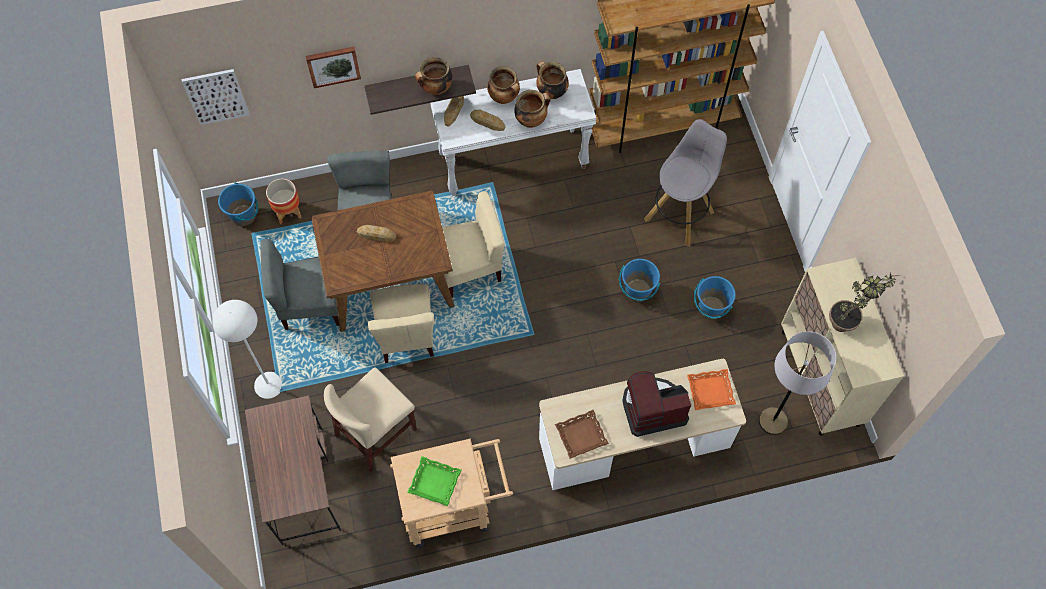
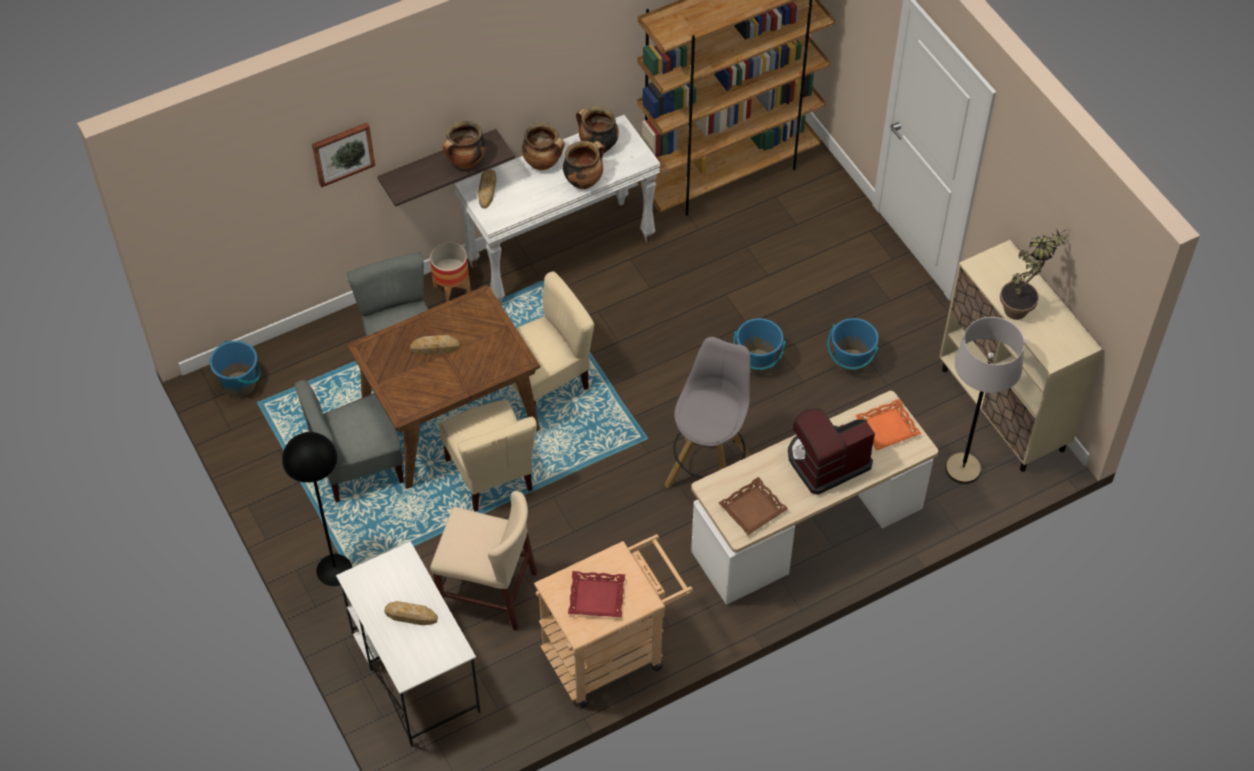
camera: 15 degrees left, 10 degrees down
(216, 96) = (207, 217): picture -> none
(268, 384) = (334, 569): white floor lamp -> black floor lamp
(288, 212) = (296, 368): planter -> planter (452, 289)
(302, 484) = (414, 672): brown desk -> white desk
(376, 432) = (488, 592): beige chair -> beige chair turned 105 degrees counterclockwise
(434, 483) = (596, 598): green tray -> red tray
(487, 122) = (532, 194): bread -> bread (411, 615)
(679, 214) = (781, 268): grey stool -> grey stool (709, 470)

